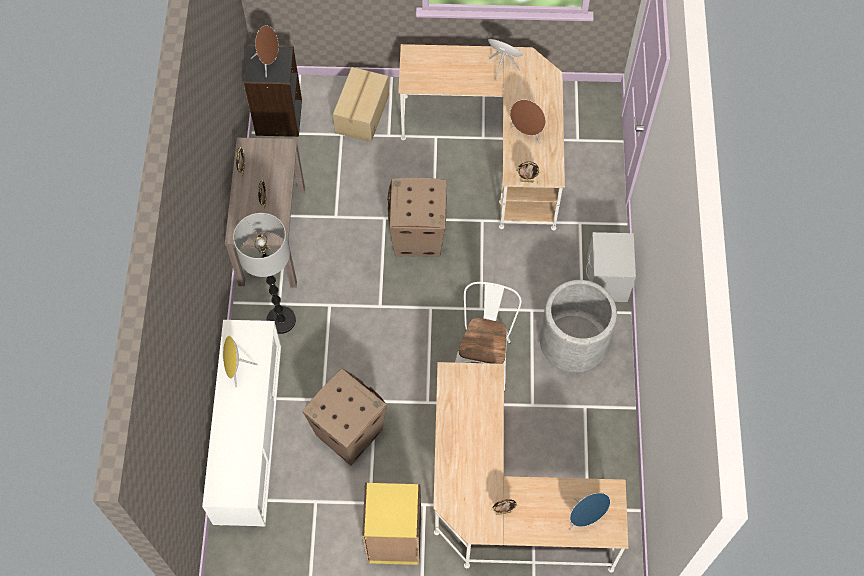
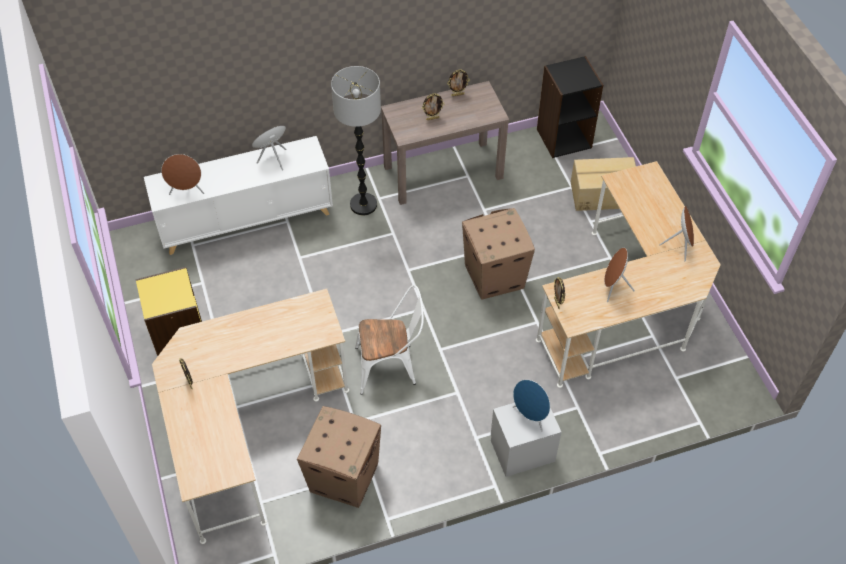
camera: 70 degrees right, 10 degrees down
(268, 62) = (575, 74): brown speaker -> brown speaker (187, 191)
(348, 432) = (275, 285): cardboard box -> cardboard box (344, 477)
(573, 341) = (438, 439): grey planter -> none
(585, 517) = (203, 453): blue speaker -> blue speaker (530, 416)

